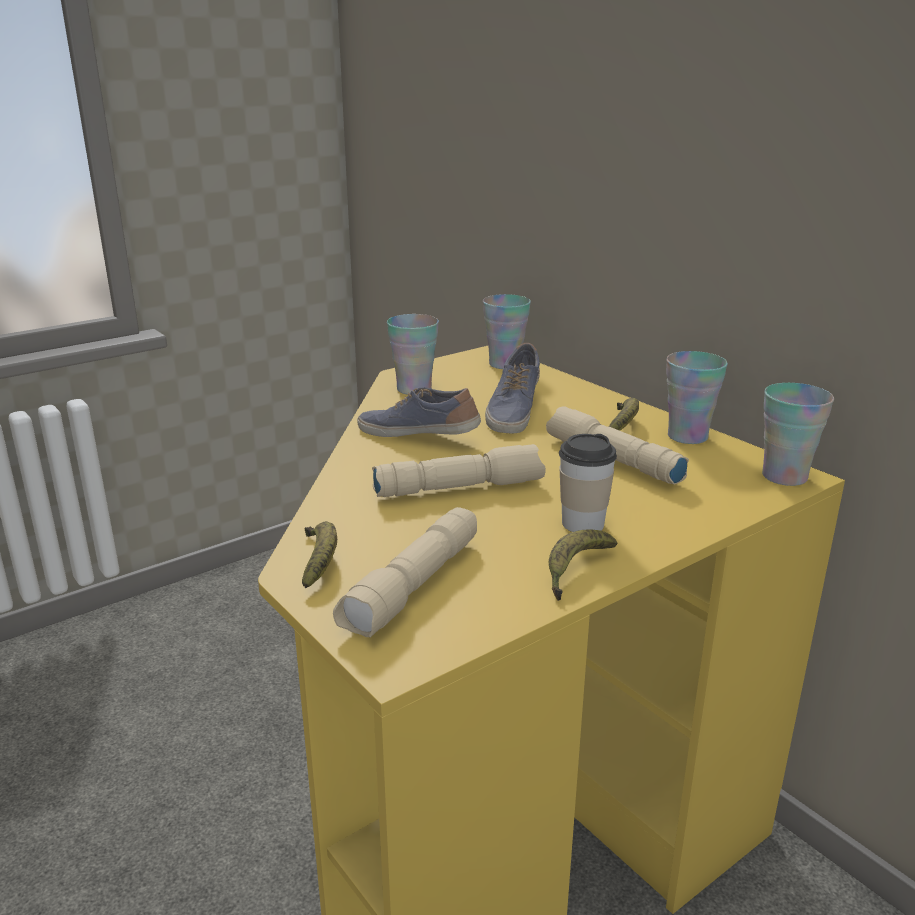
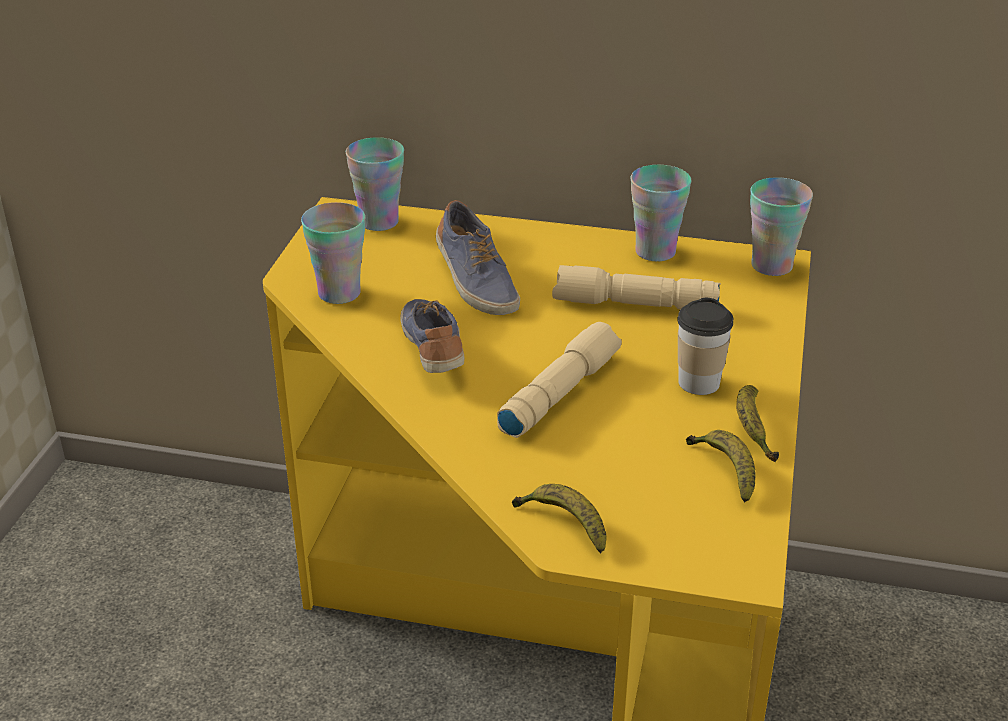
camera: 40 degrees left, 10 degrees up
(414, 587) = (668, 506): beige flashlight -> none
(419, 435) = (434, 350): shoe -> shoe turned 90 degrees clockwise
(623, 425) = (589, 259): banana -> banana (725, 471)

